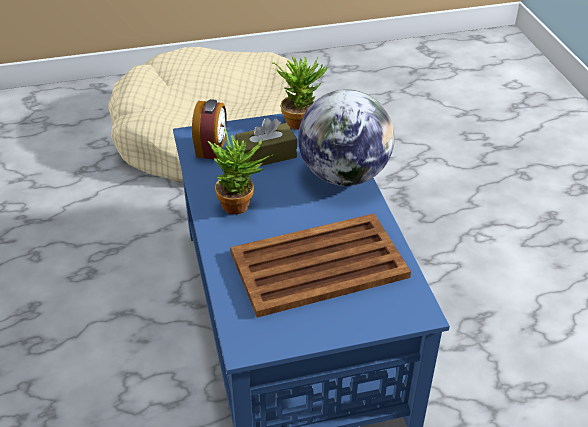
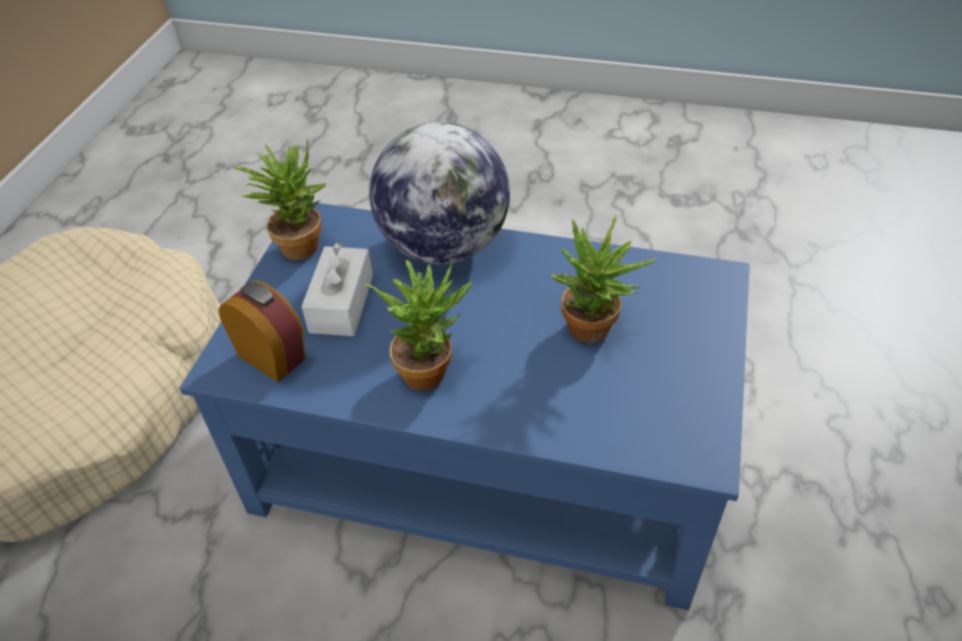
camera: 60 degrees left, 5 degrees up
(266, 155) = (341, 303): brown tissue box -> white tissue box
(317, 265) = (594, 334): brown tray -> potted plant

